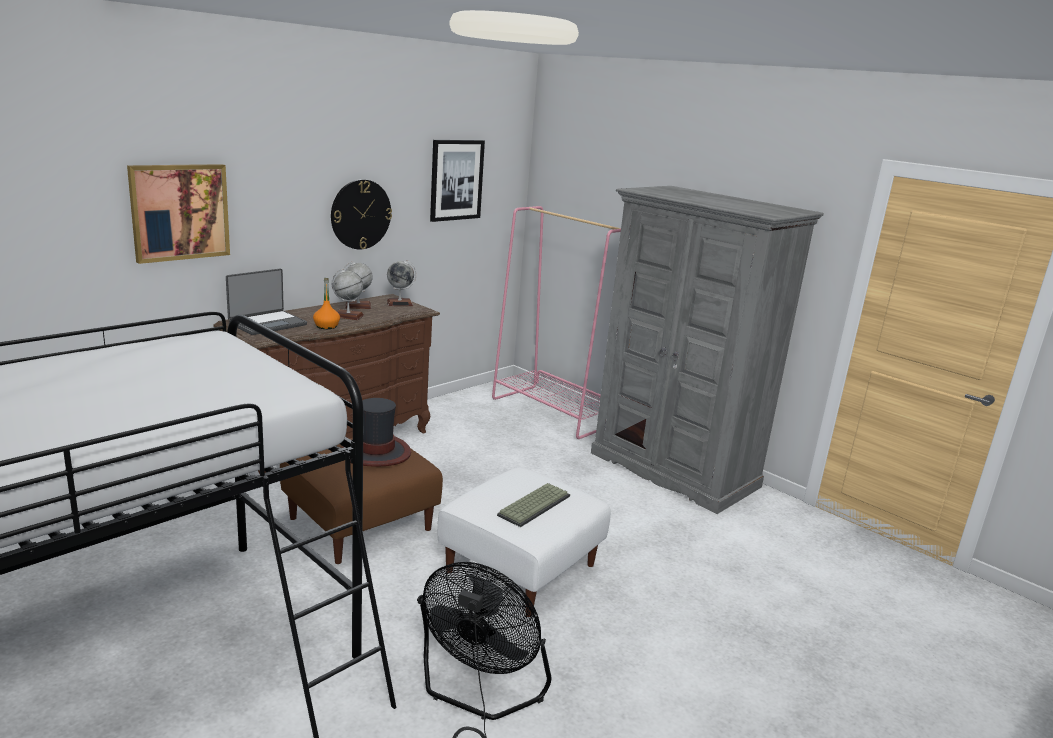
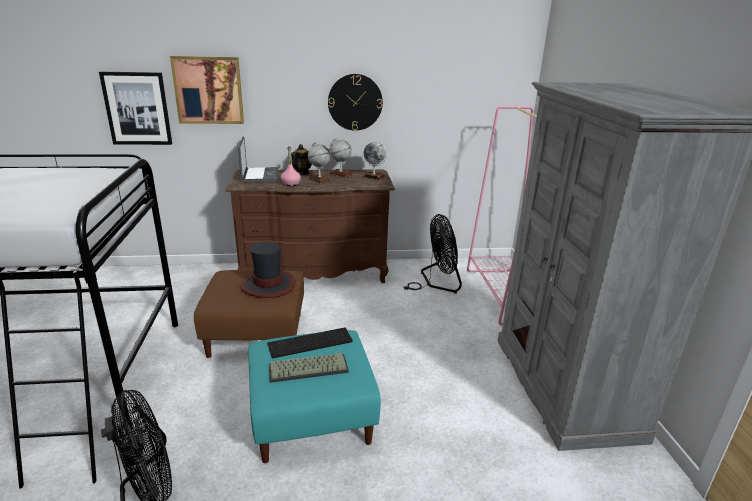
camera: 40 degrees right, 5 degrees up
(267, 324) = (259, 176): laptop -> laptop turned 90 degrees counterclockwise
(312, 312) = (301, 173): none -> teapot
(326, 326) = (291, 184): orange bottle -> pink bottle
(456, 180) = (452, 79): picture -> picture (137, 109)
(471, 416) = (434, 280): none -> black fan
(502, 486) = (310, 341): none -> keyboard
(520, 567) = (312, 417): white ottoman -> turquoise ottoman

